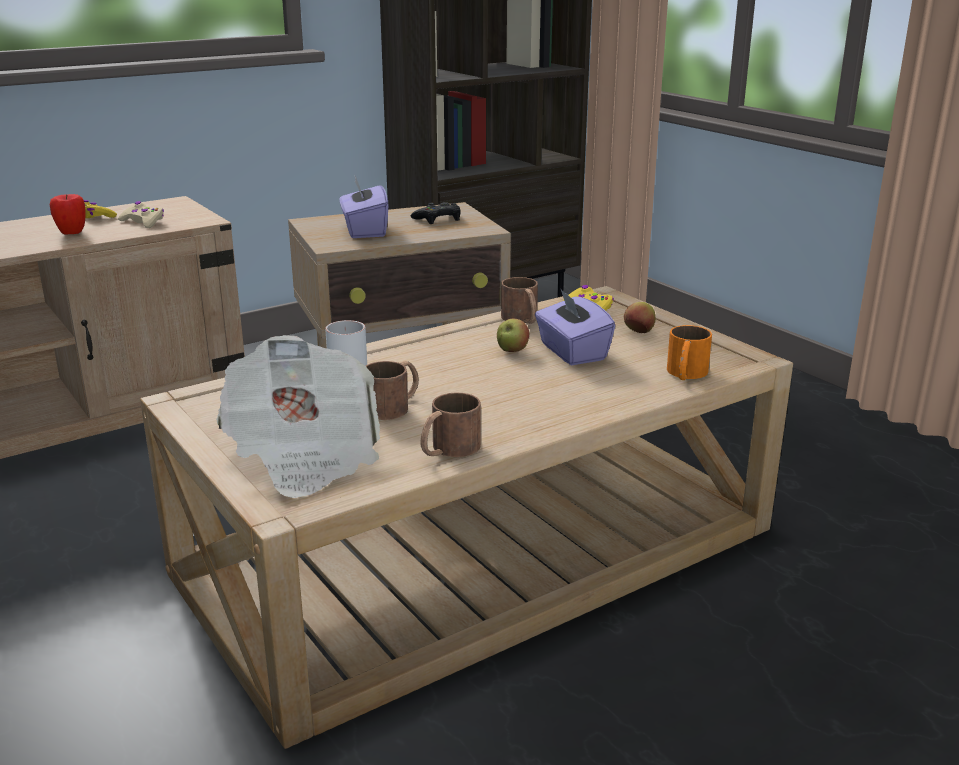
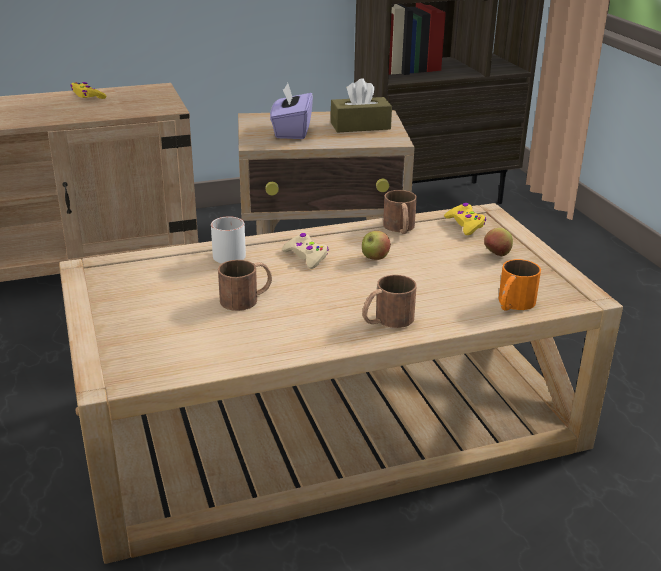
camera: 15 degrees right, 5 degrees up
(72, 233) = (64, 111): apple -> none
(143, 222) = (122, 105): beige game controller -> beige game controller (306, 256)
(304, 454) = (150, 333): newspaper -> none
(438, 219) = (360, 126): black game controller -> brown tissue box
(448, 450) = (265, 348): brown mug -> brown mug (386, 320)
(572, 352) = (425, 267): purple tissue box -> none

